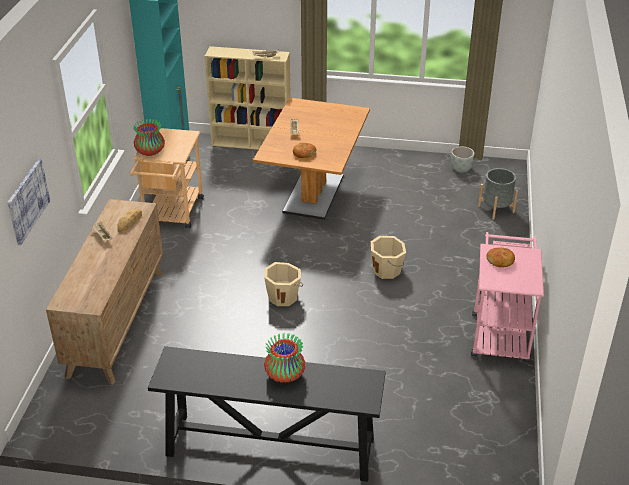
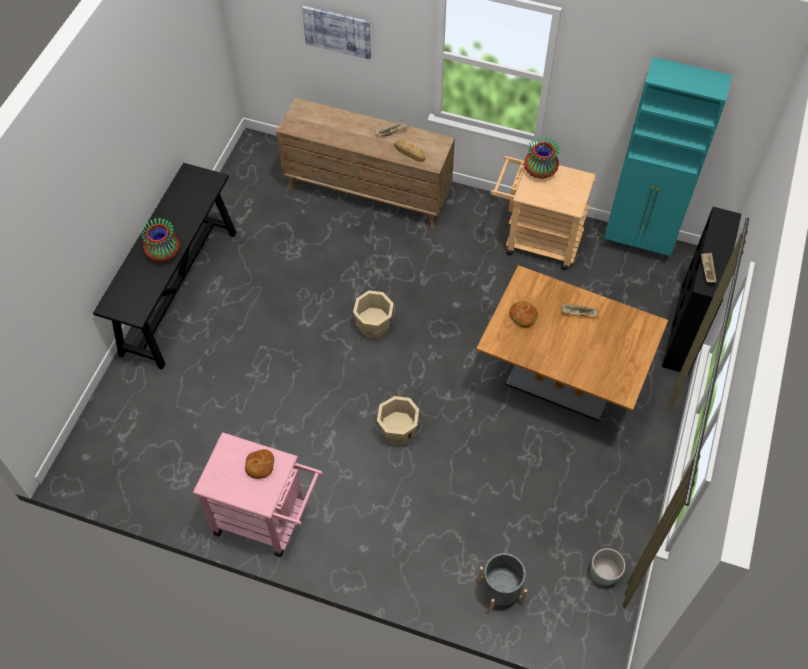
camera: 100 degrees right, 20 degrees up
(252, 143) = (685, 330): beige bookcase -> black bookcase

